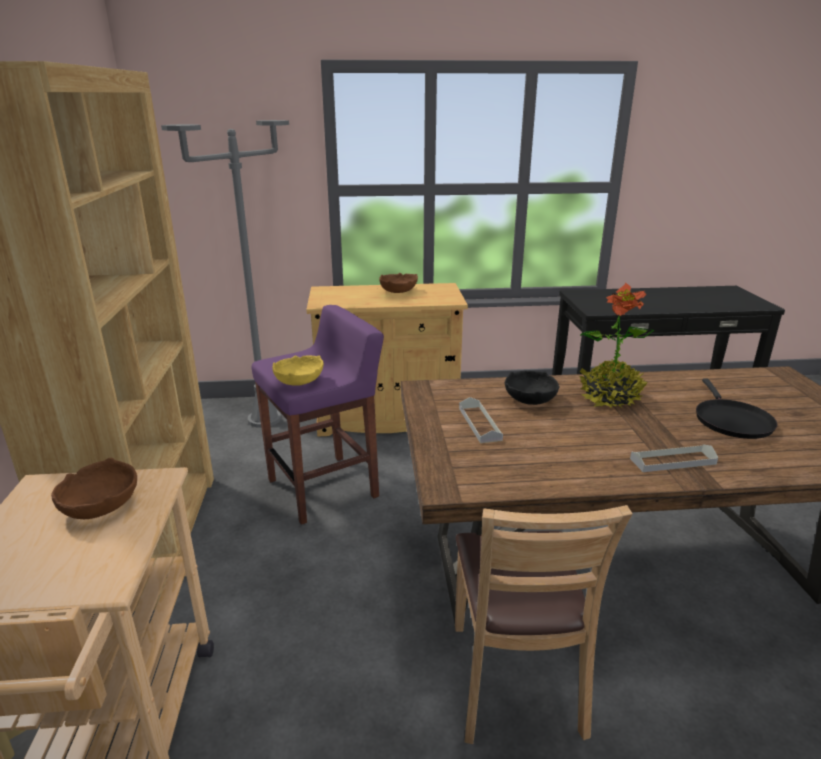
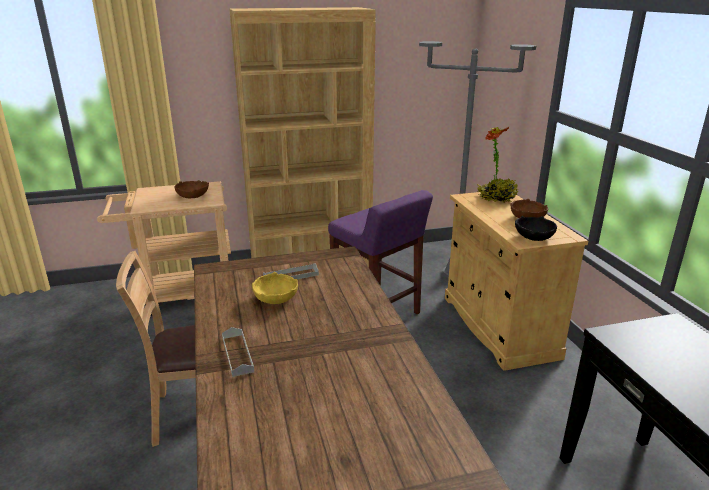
camera: 80 degrees right, 0 degrees up
(299, 381) = (351, 220): yellow bowl -> yellow bowl (276, 299)
(530, 399) = (336, 295): black bowl -> black bowl (534, 237)
(609, 397) = (352, 332): potted plant -> potted plant (496, 198)
(730, 420) = (317, 401): black frying pan -> none

